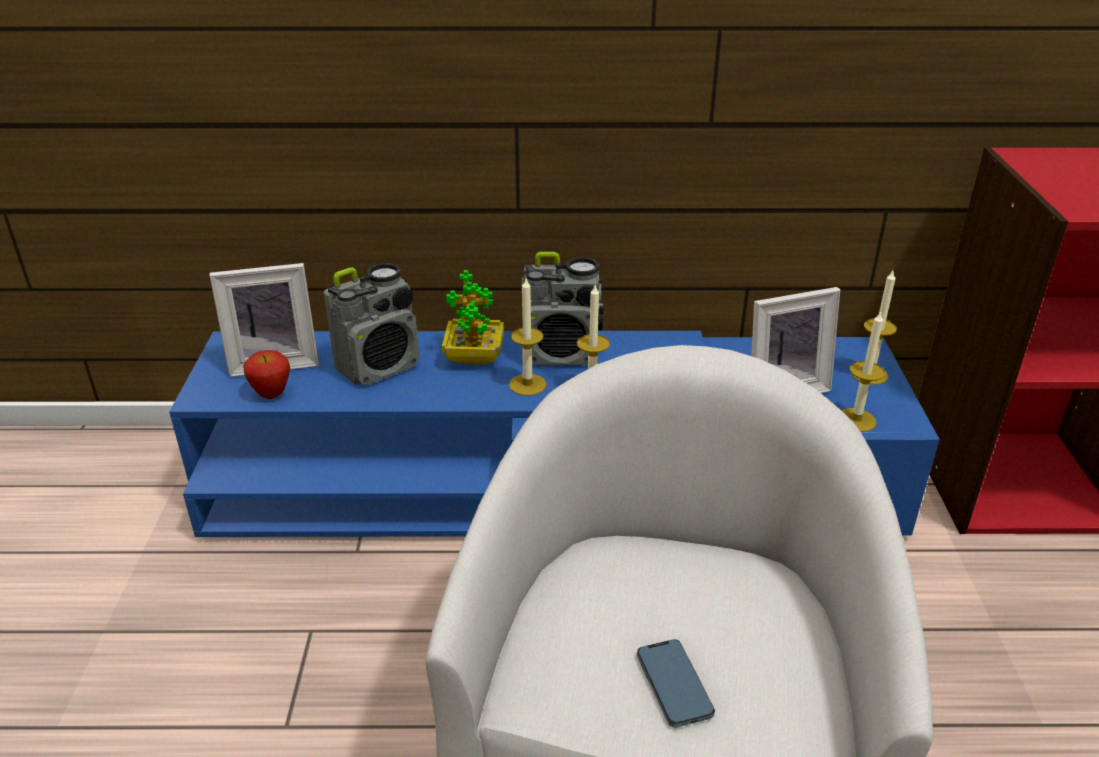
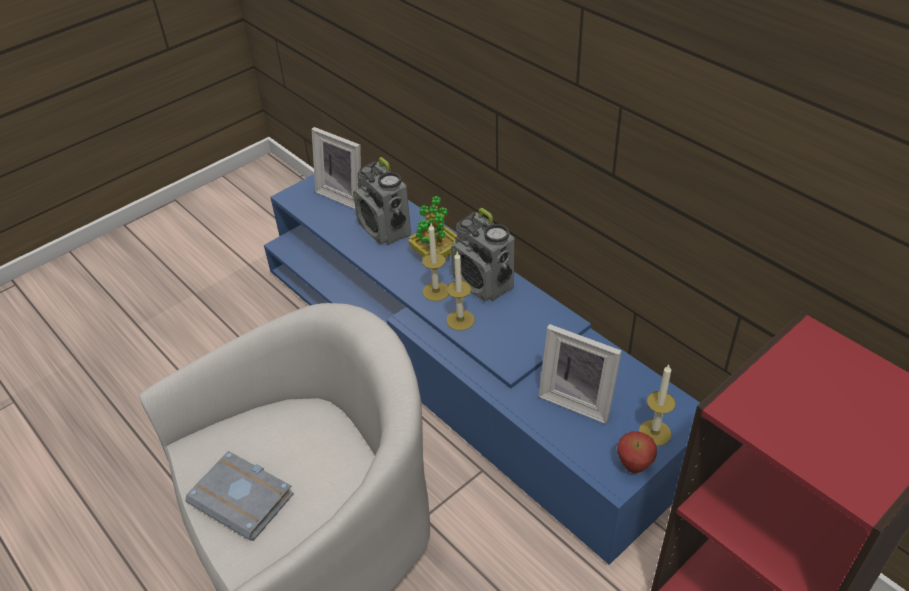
camera: 50 degrees right, 10 degrees up
(272, 395) = (318, 215): apple -> apple (634, 466)
(379, 367) = (384, 230): radio -> radio turned 45 degrees clockwise
(674, 685) = (245, 498): phone -> grey book
(856, 420) = (587, 454): candle -> none

